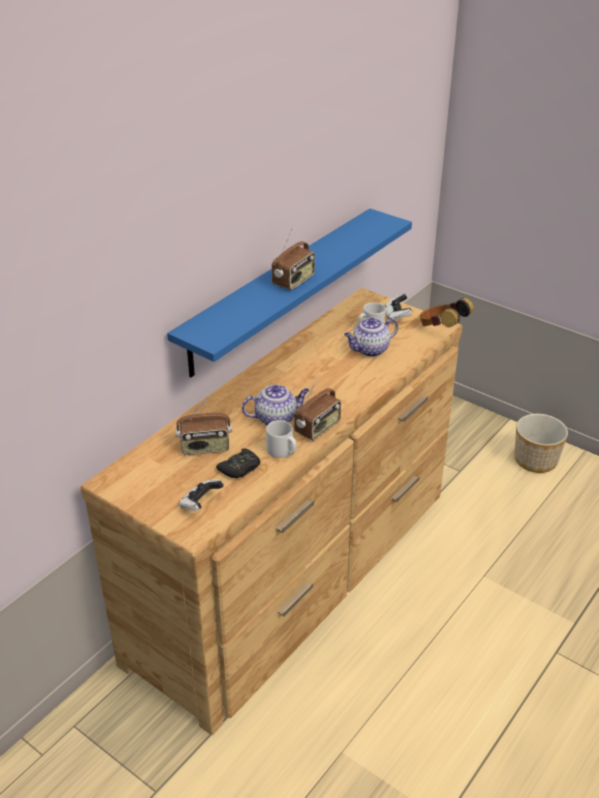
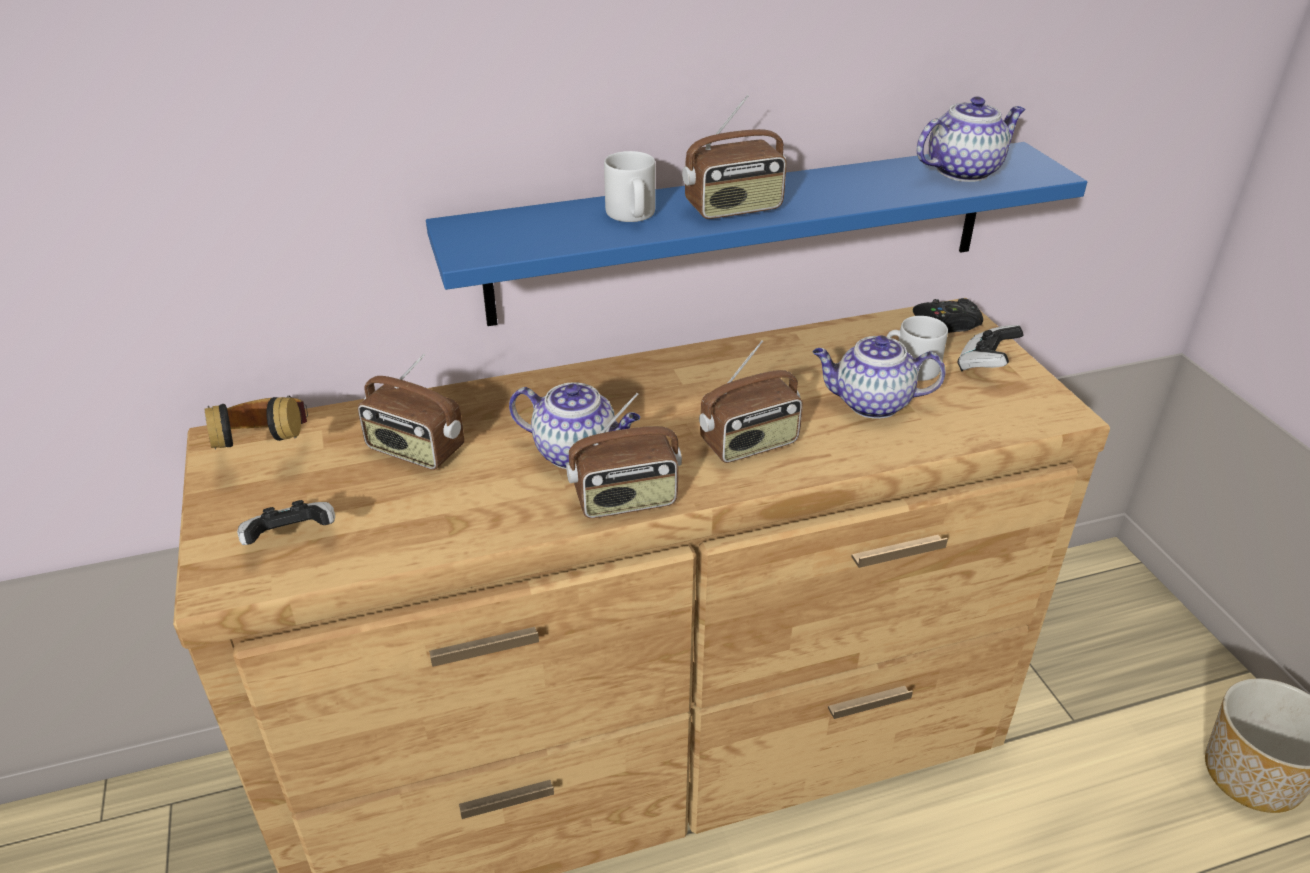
camera: 35 degrees right, 0 degrees up
(240, 468) = (421, 509): black game controller -> black game controller (948, 324)
(282, 451) = (520, 513): grey mug -> grey mug (632, 215)
(341, 386) = (750, 444): none -> radio
(362, 231) = (964, 171): none -> teapot
(441, 328) = (1057, 418): headphones -> headphones (267, 450)

